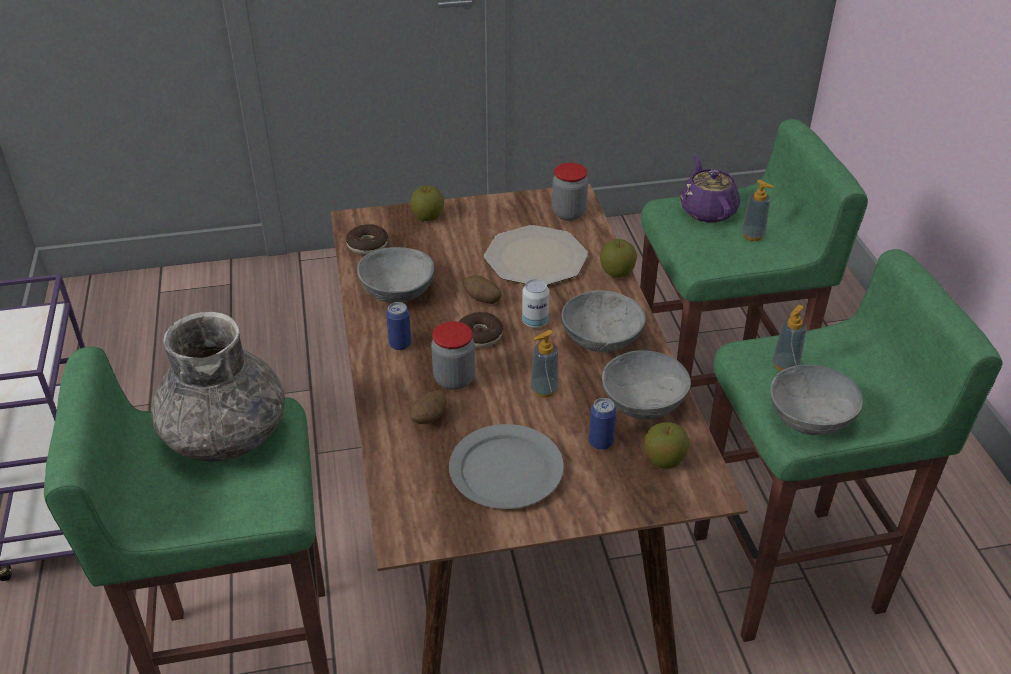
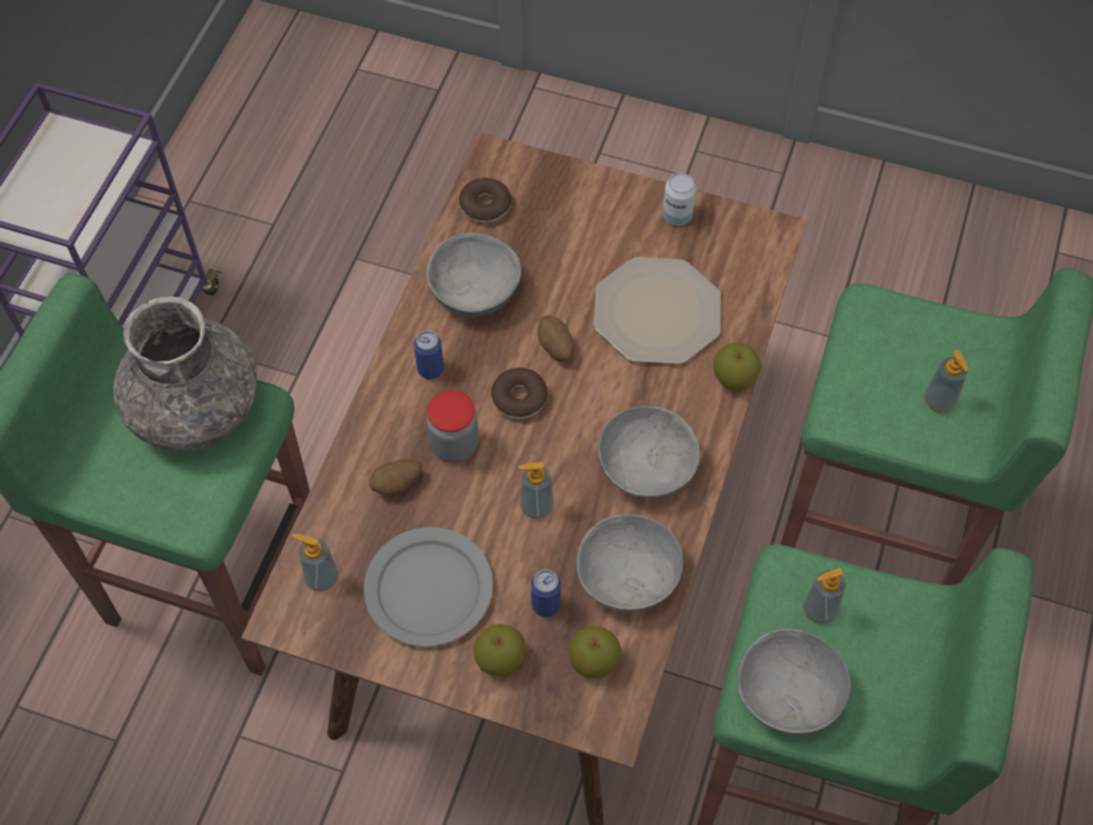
camera: 30 degrees right, 20 degrees up
(415, 500) = (321, 578): none -> soap dispenser
(428, 217) = (578, 191): apple -> apple (500, 659)
(535, 322) = (591, 407): can -> can (677, 215)
(568, 213) = (745, 258): jar -> none
(707, 210) = (915, 333): purple teapot -> none

